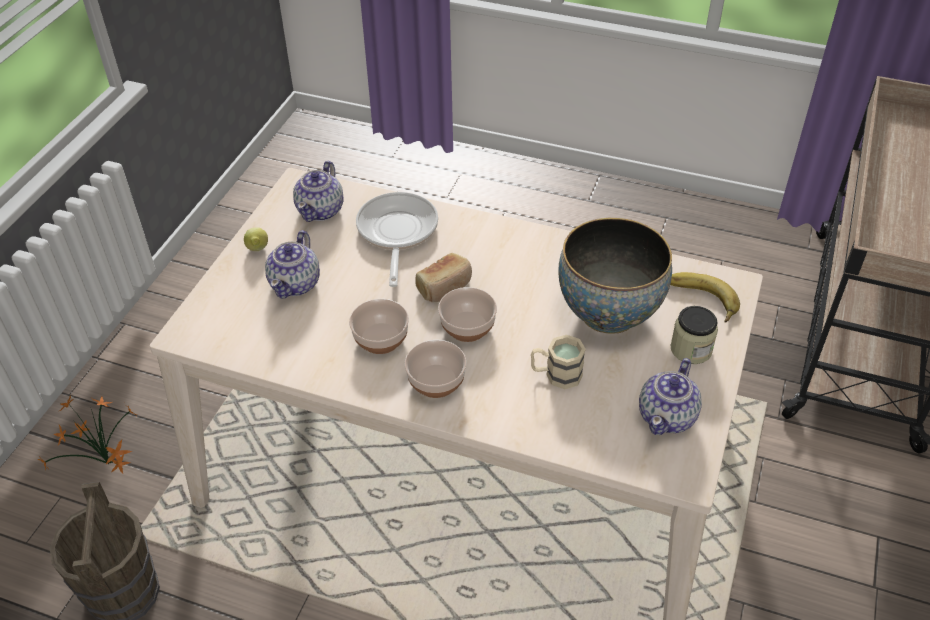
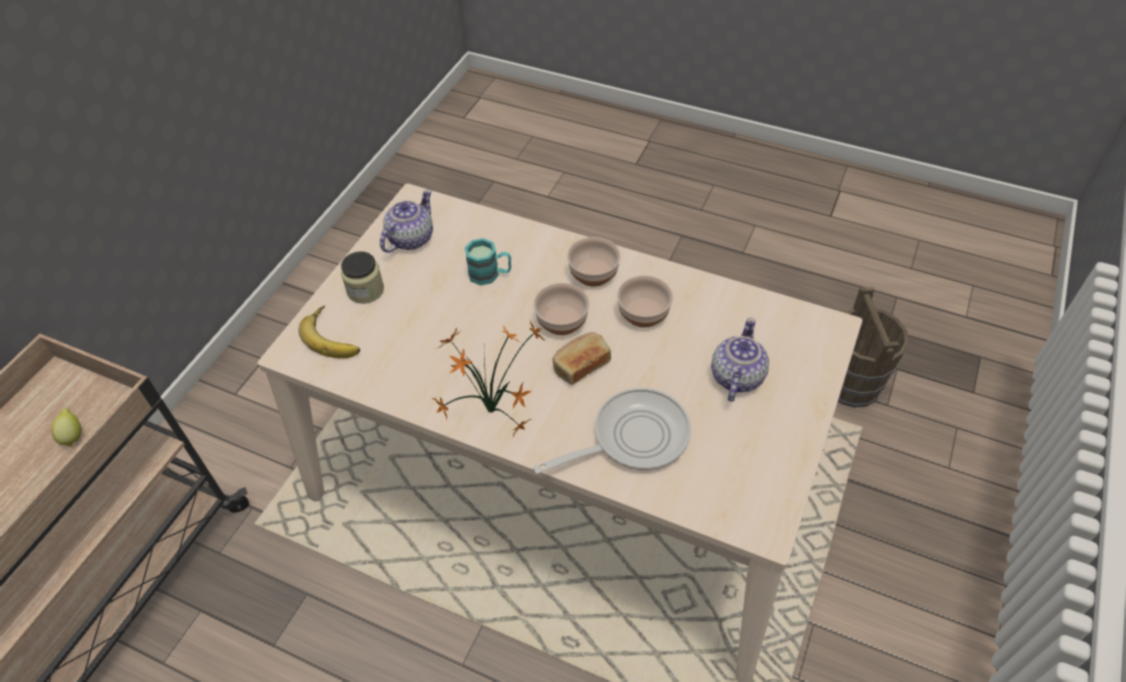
camera: 175 degrees left, 5 degrees up
(109, 466) = (917, 496): potted plant -> potted plant (489, 410)
(258, 250) = (789, 423): lemon -> lemon (73, 435)
(321, 210) = (726, 480): teapot -> none
(396, 233) = (632, 437): frying pan -> frying pan turned 120 degrees counterclockwise
(556, 375) = (490, 274): beige mug -> turquoise mug
(608, 313) = (425, 328): bowl -> none

